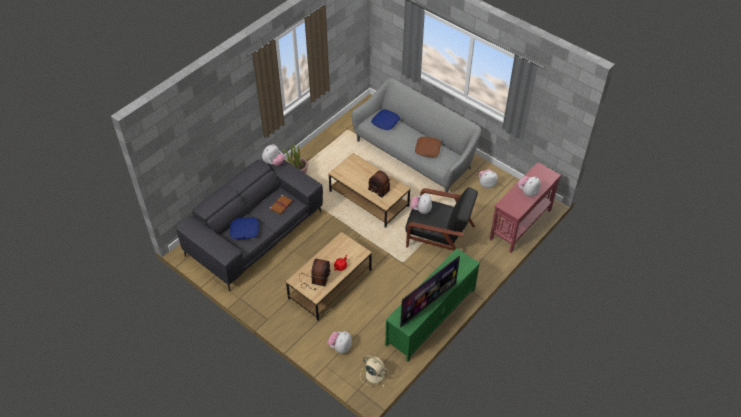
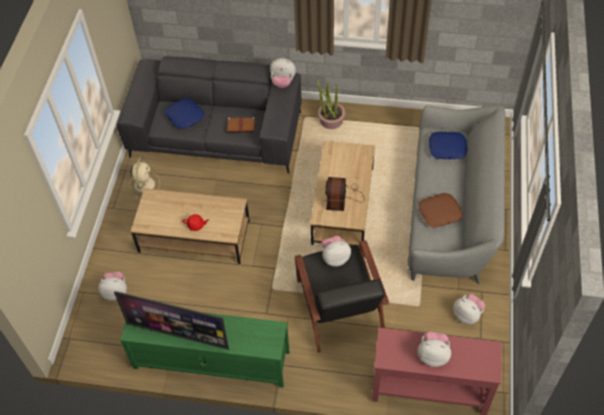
camera: 60 degrees right, 5 degrees up
(315, 279) = (163, 212): radio -> none
(374, 374) = (97, 343): beige fan -> beige fan (144, 184)

